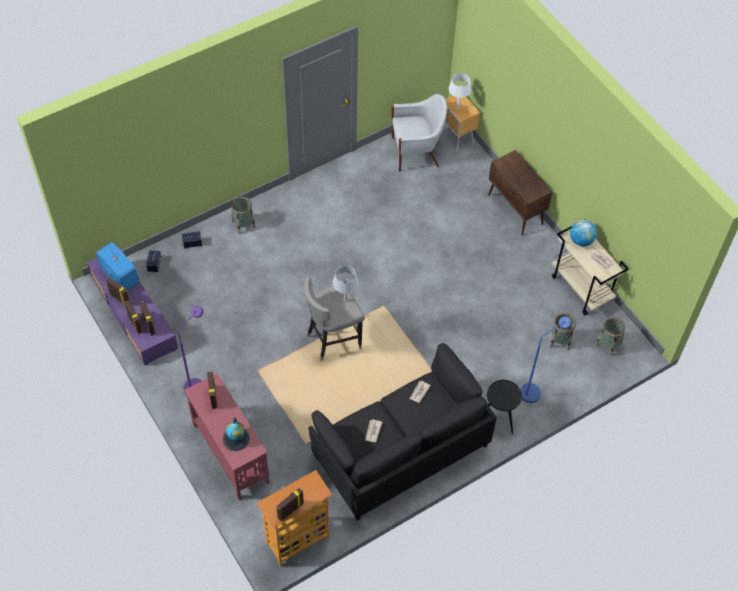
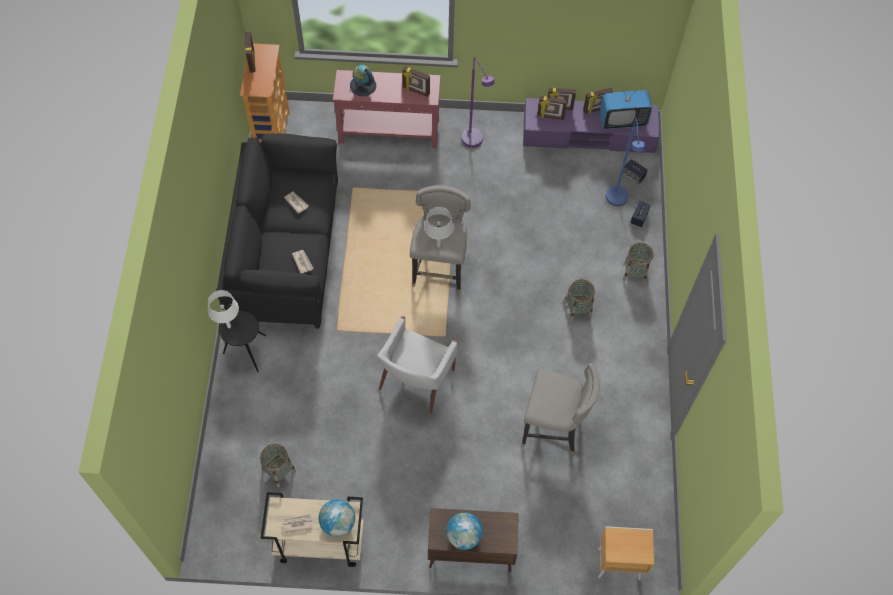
camera: 125 degrees right, 5 degrees up
(401, 210) = (552, 430): none -> grey stool
(416, 152) = (625, 502): white armchair -> white armchair (415, 381)
(457, 108) = (629, 539): white table lamp -> white table lamp (229, 326)
(529, 179) = (463, 536): none -> globe
(534, 390) = (247, 405): blue floor lamp -> blue floor lamp (617, 202)
(608, 344) = (236, 516): basket -> basket (577, 309)

